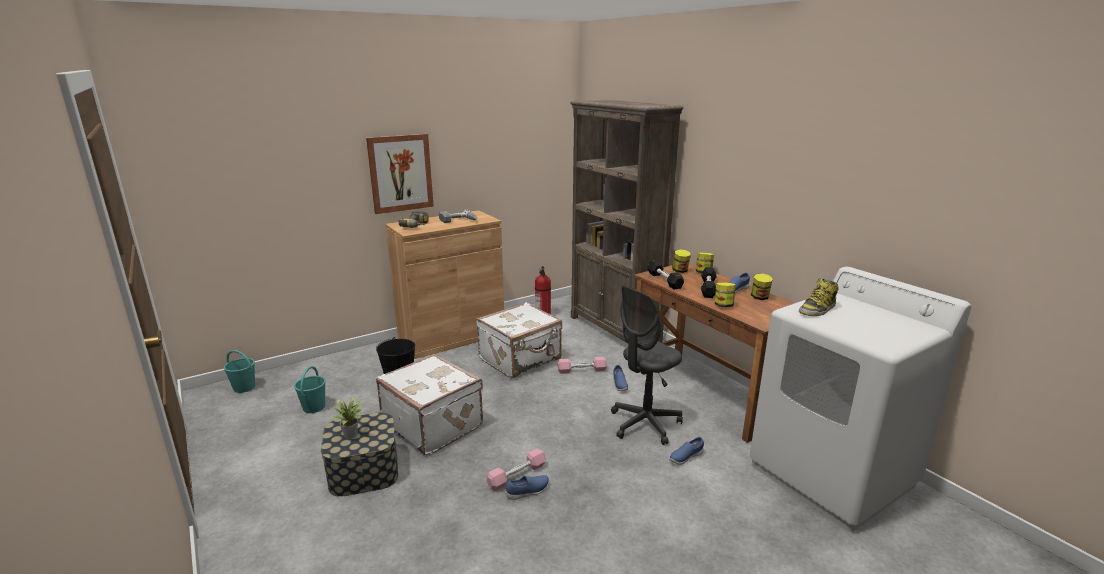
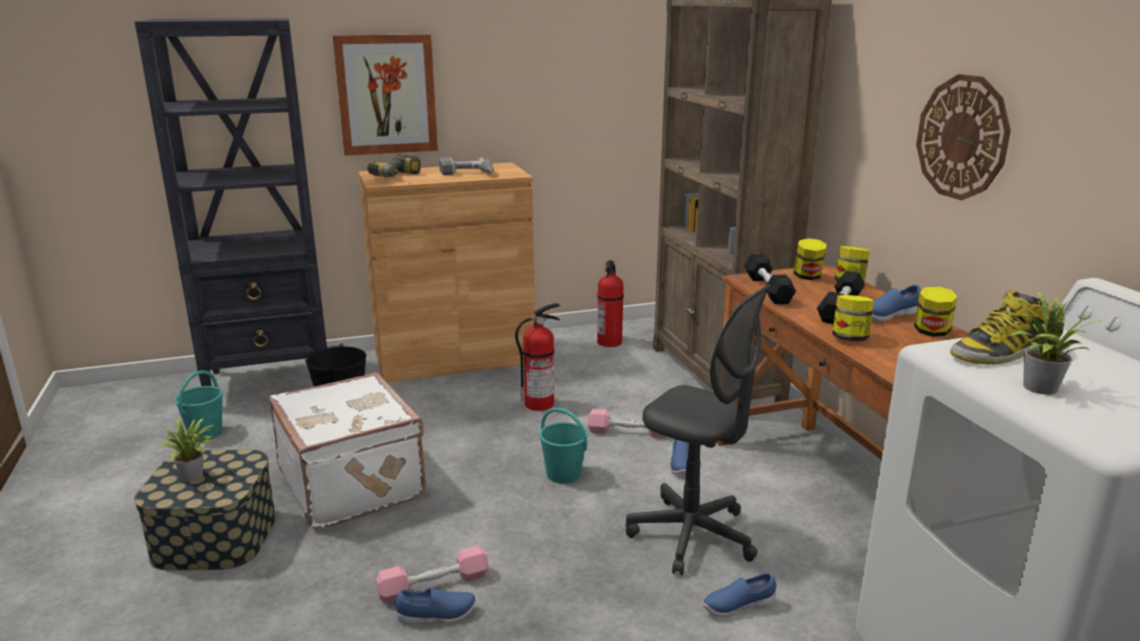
camera: 15 degrees right, 0 degrees up
(244, 387) = (135, 394): turquoise bucket -> turquoise bucket (564, 474)
(338, 367) = (272, 381): none -> black bookcase
(521, 359) = (540, 403): white suitcase -> fire extinguisher
(645, 424) = (692, 536): grey office chair -> grey office chair turned 120 degrees counterclockwise
(765, 194) = (962, 137): none -> wall clock
(843, 325) = (1035, 388): none -> potted plant

